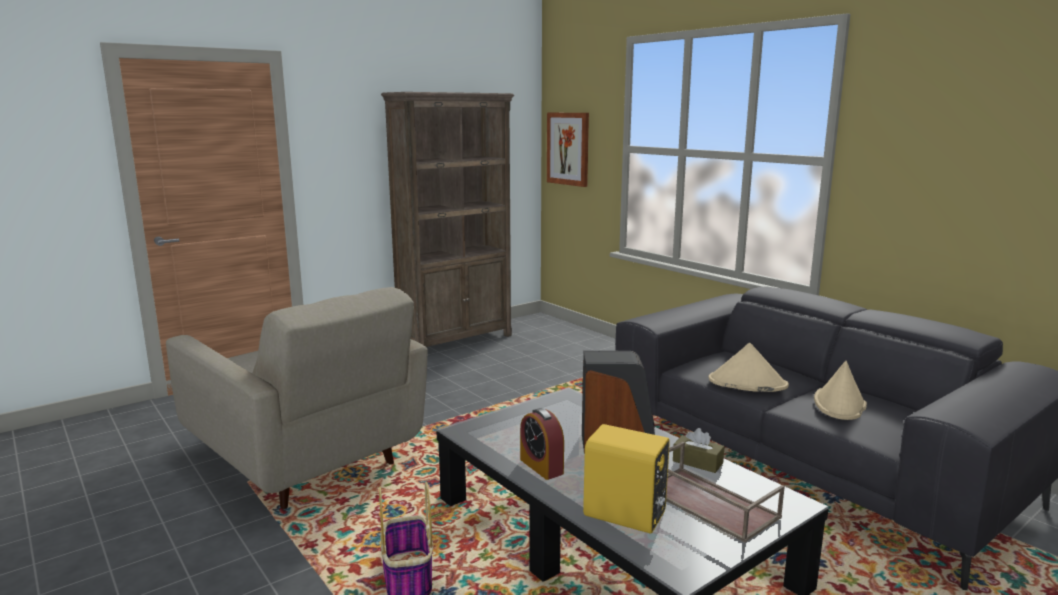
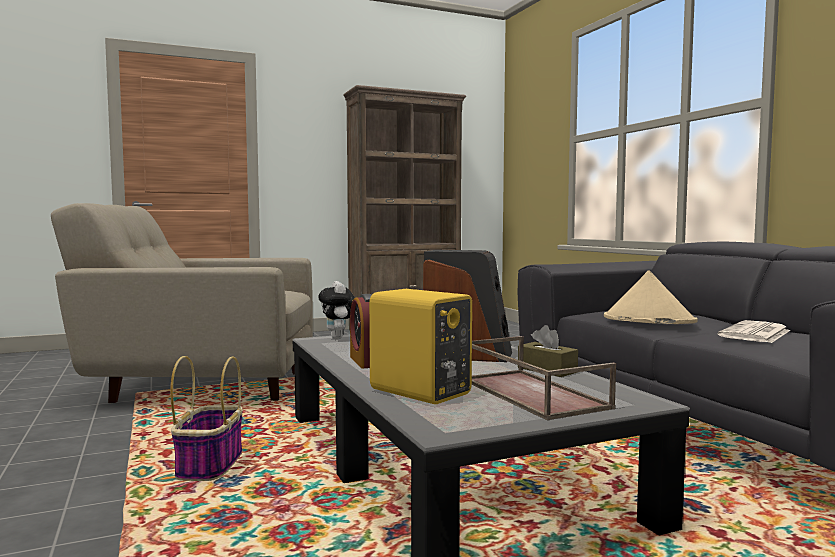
camera: 15 degrees right, 10 degrees down
(307, 462) = (199, 386): beige armchair -> beige armchair turned 120 degrees clockwise
(483, 424) = (340, 338): none -> plush toy
(568, 148) = (524, 152): picture -> none
(840, 403) = (755, 333): beige hat -> newspaper

